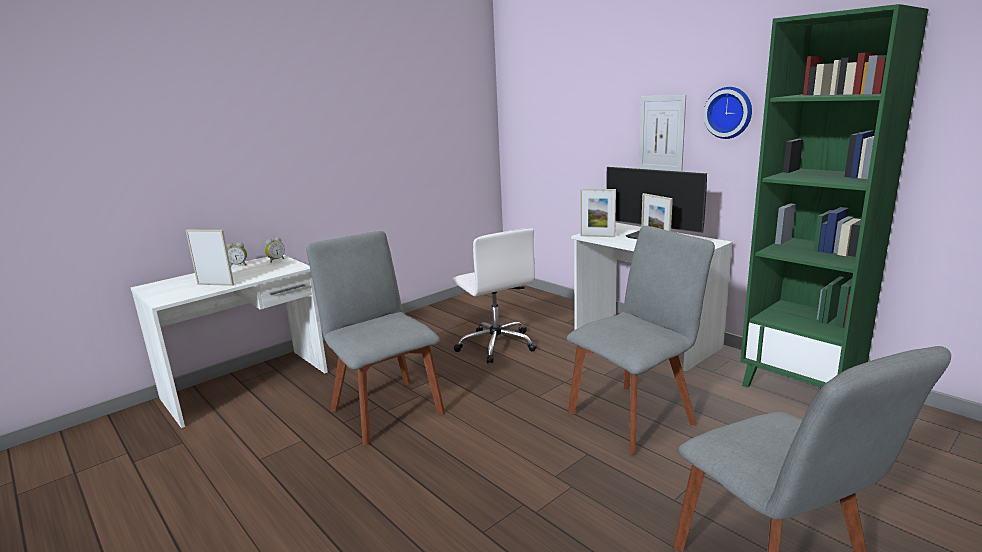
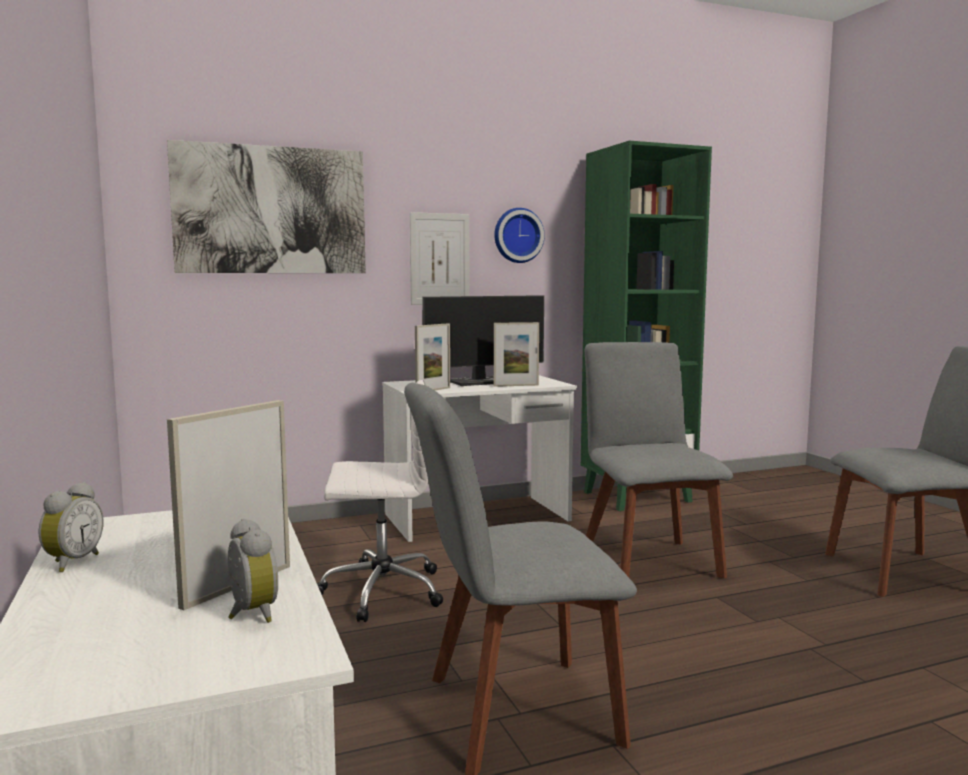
camera: 70 degrees left, 10 degrees down
(275, 260) = (127, 525): alarm clock -> alarm clock (249, 614)
(562, 99) = (271, 210): none -> picture

